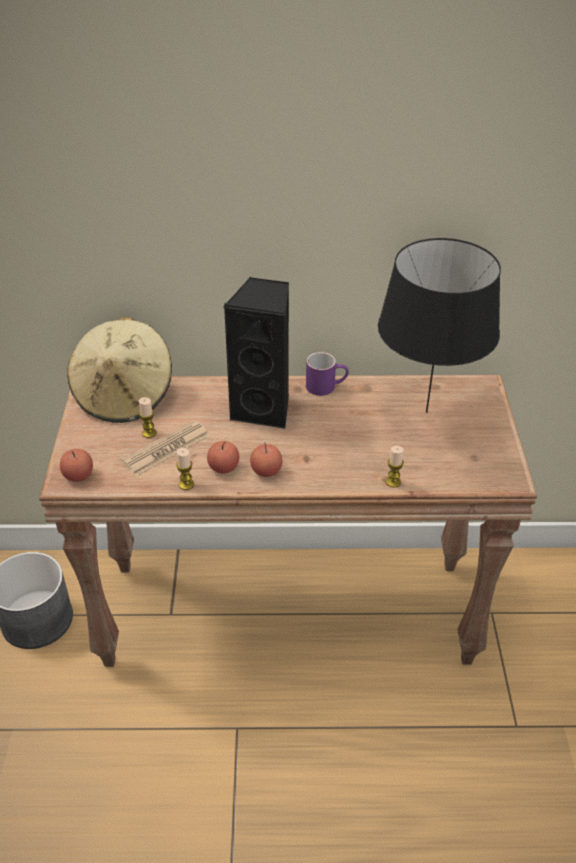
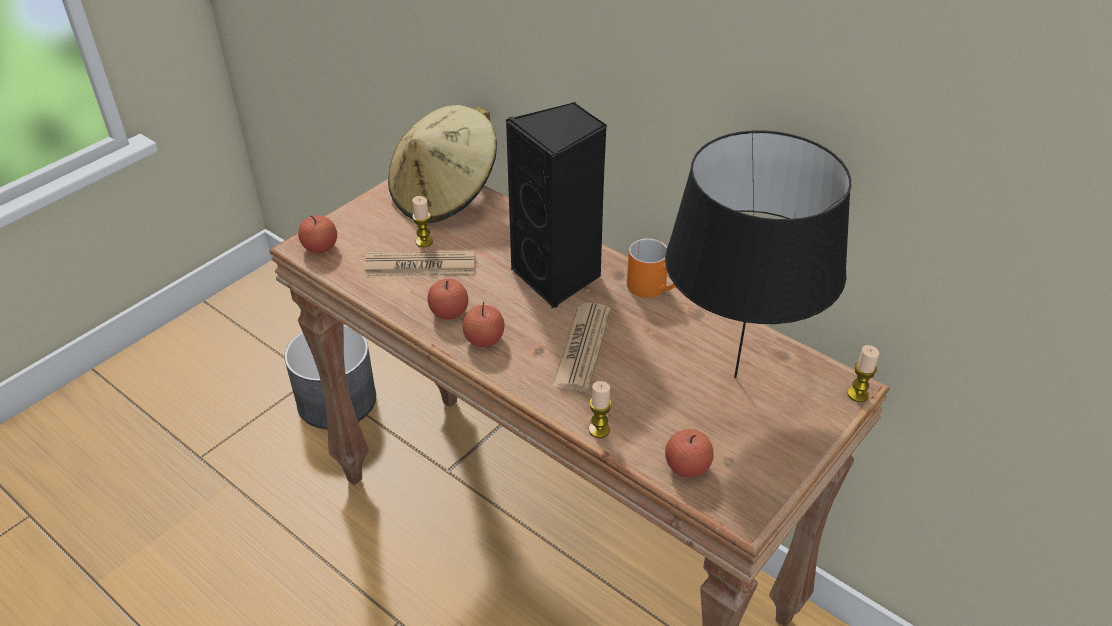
camera: 40 degrees right, 0 degrees up
(186, 484) = (396, 309): candle -> candle (857, 394)
(326, 386) = (653, 288): purple mug -> orange mug
(328, 442) = (582, 347): none -> newspaper
(458, 473) = (687, 467): none -> apple

